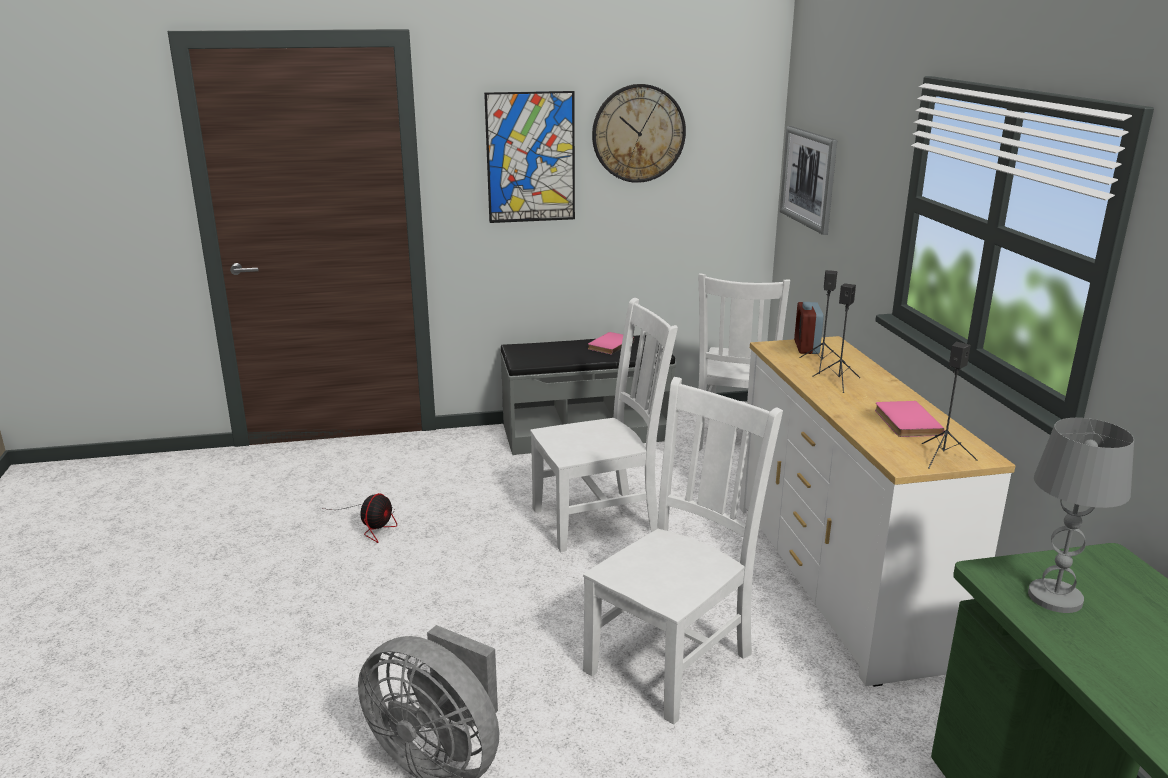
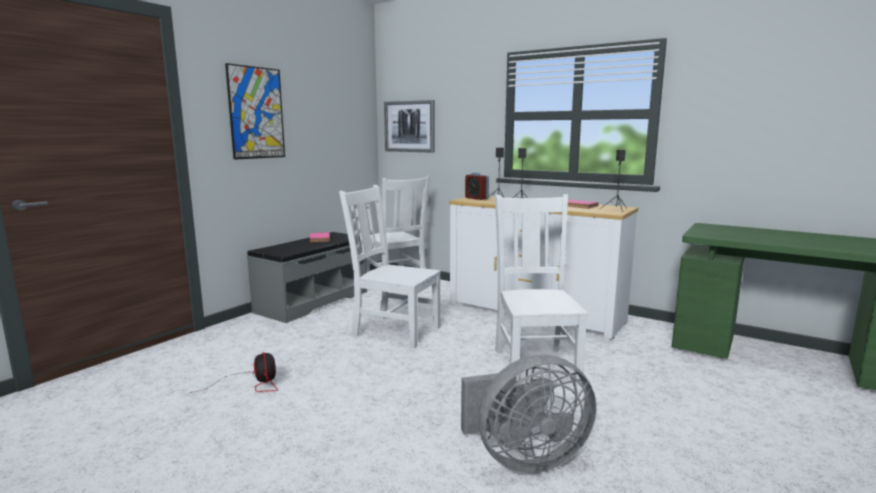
camera: 45 degrees left, 10 degrees down
(600, 519) = (393, 331): white chair -> white chair turned 90 degrees counterclockwise
(638, 133) = (313, 101): wall clock -> none
(1055, 597) = (726, 234): grey table lamp -> none

